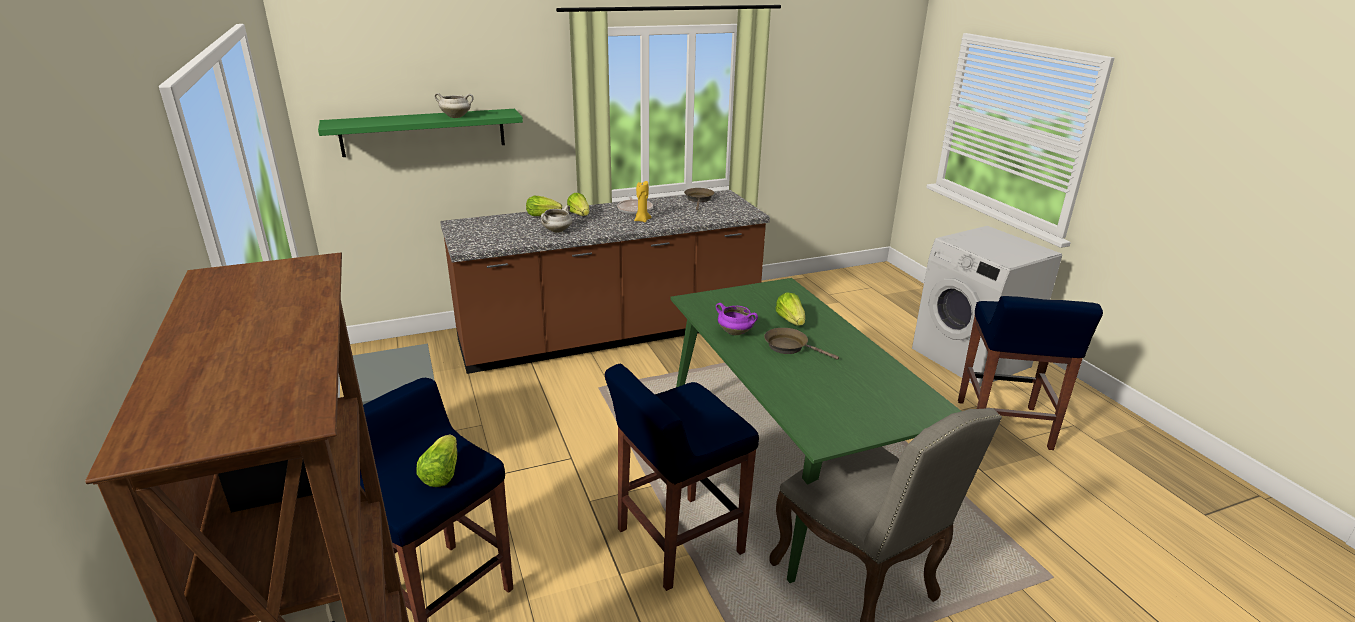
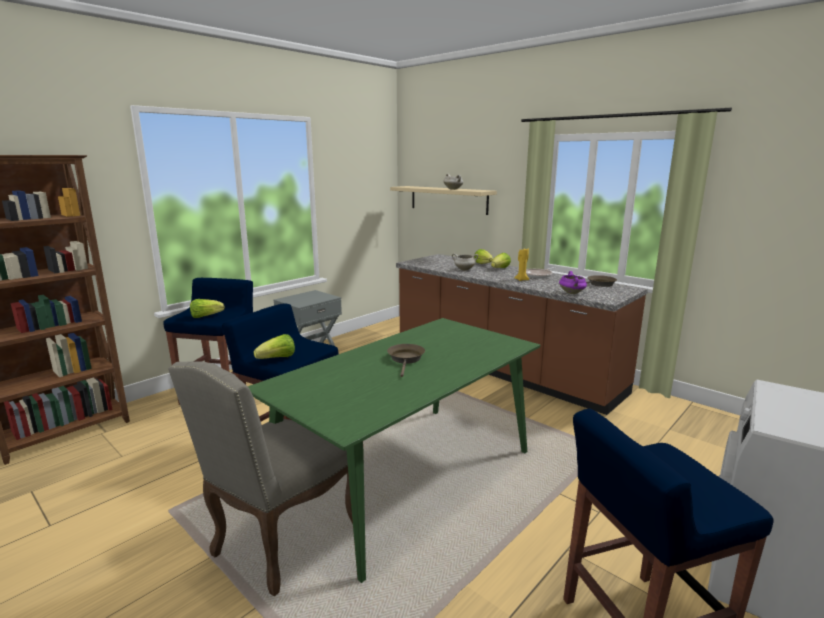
camera: 65 degrees right, 10 degrees down
(423, 132) = (448, 199): green shelf -> beige shelf
(736, 332) = (409, 341): purple cooking pot -> purple cooking pot (572, 293)
(790, 320) = (453, 354): lettuce -> lettuce (277, 359)

